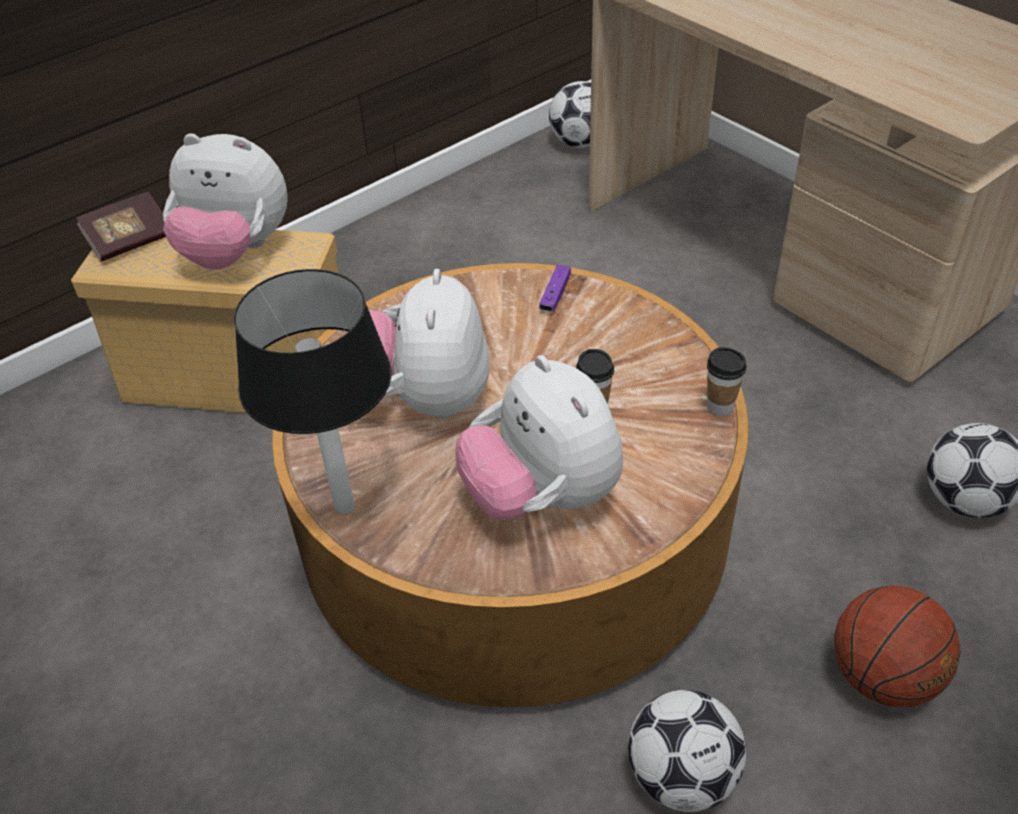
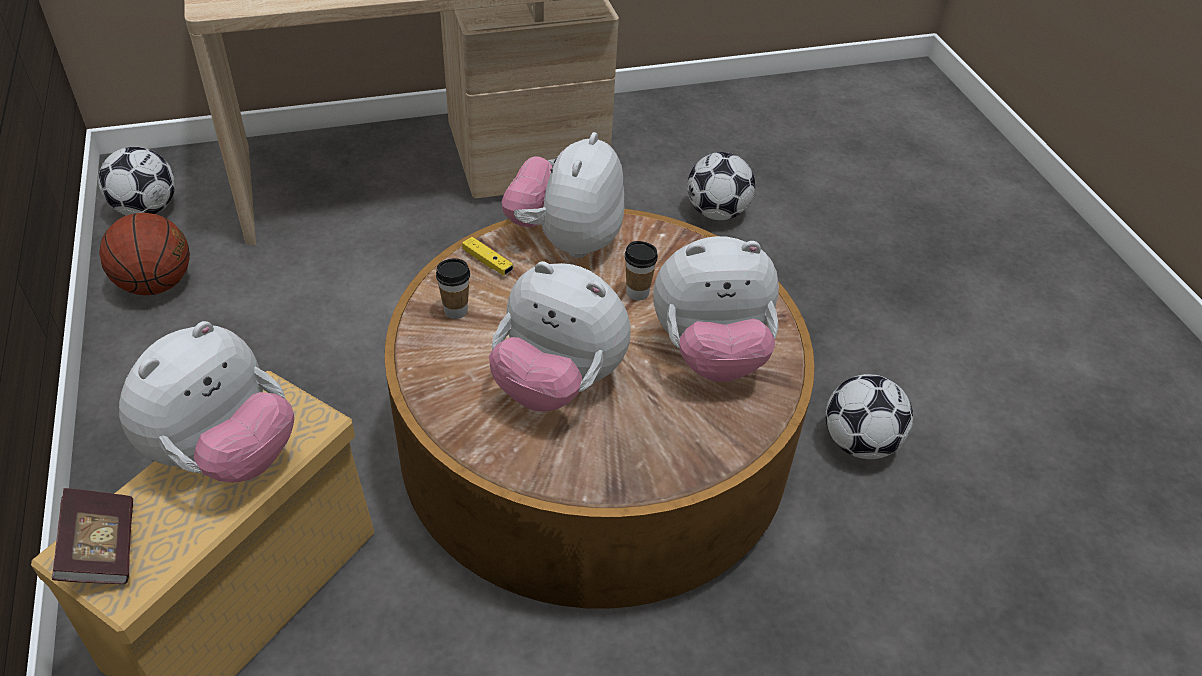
camera: 70 degrees left, 0 degrees up
(344, 505) = (651, 475): table lamp -> none
(555, 295) = (487, 262): purple game controller -> yellow game controller
(631, 332) = (566, 240): none -> plush toy
(720, 406) = (677, 231): cup -> cup (456, 311)
(883, 677) = (828, 315): basketball -> basketball (156, 284)

